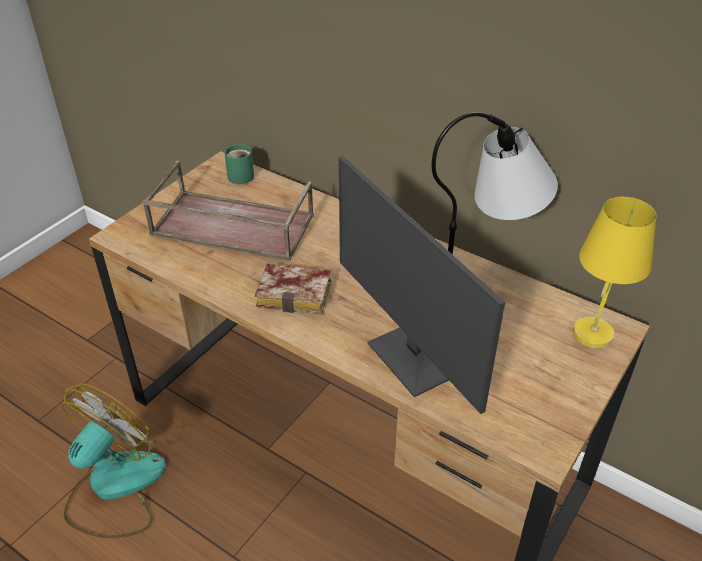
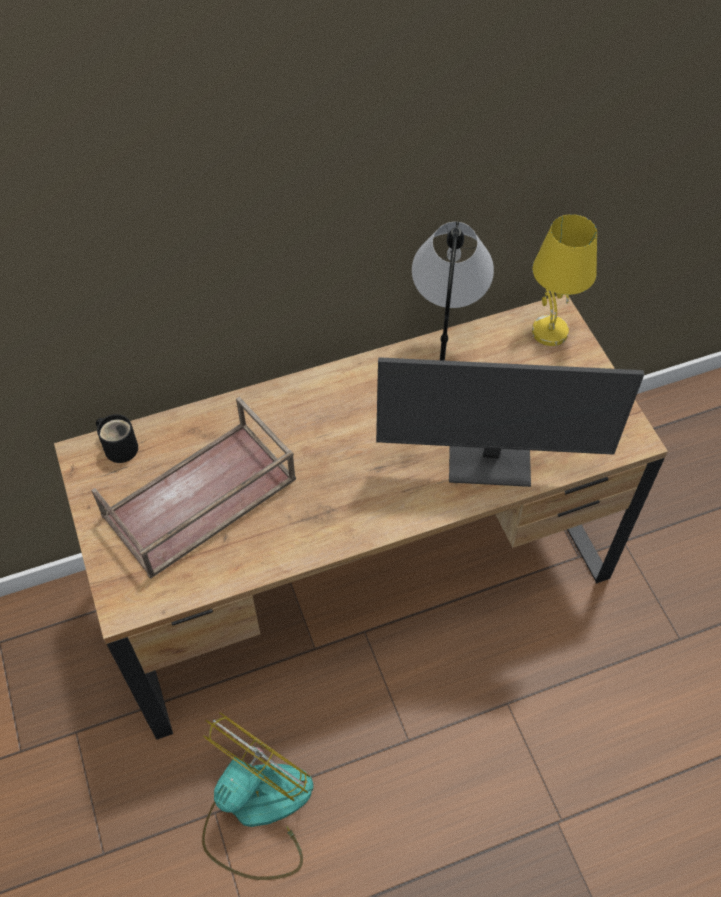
camera: 55 degrees left, 15 degrees up
(114, 488) = (256, 811): fan -> fan turned 60 degrees clockwise
(242, 175) = (120, 446): green mug -> black mug
(297, 293) = (346, 498): book -> none

